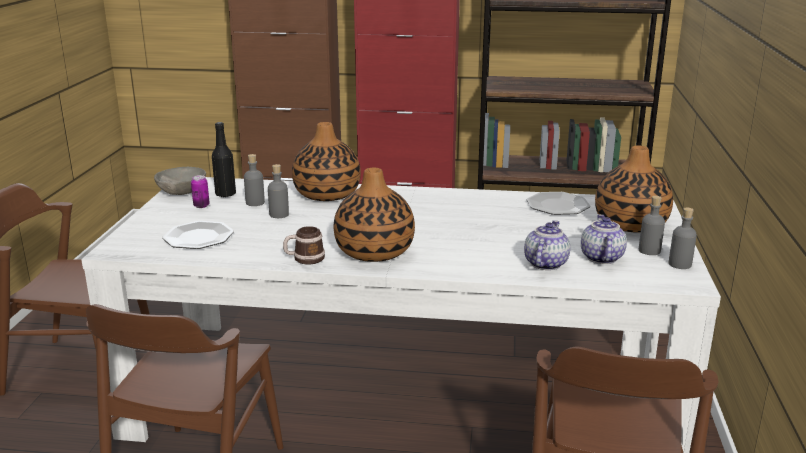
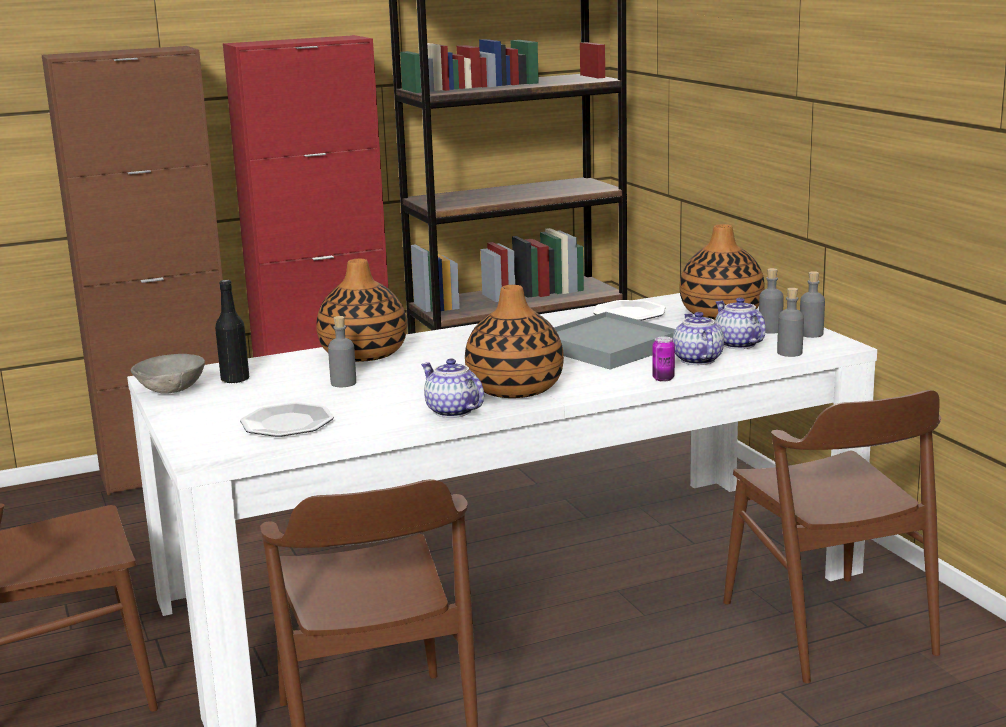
camera: 30 degrees left, 5 degrees down
(201, 206) = (227, 396): can -> can (663, 378)
(255, 203) = (291, 379): grey bottle -> grey bottle (789, 353)
(304, 259) = (451, 411): mug -> teapot
(496, 232) = (608, 346): none -> grey tray

